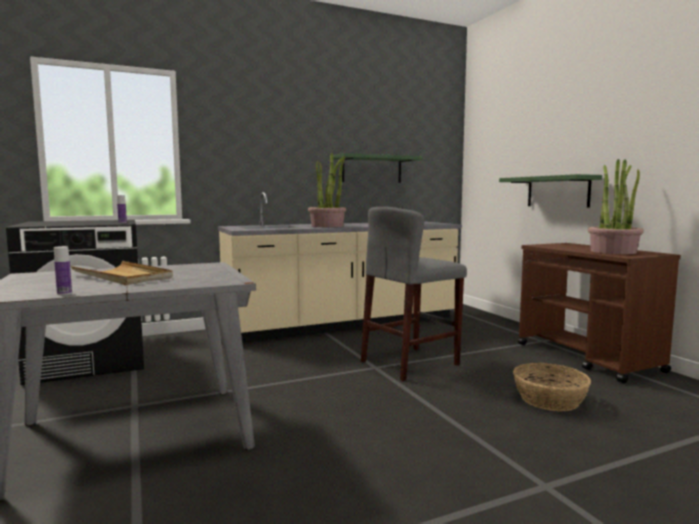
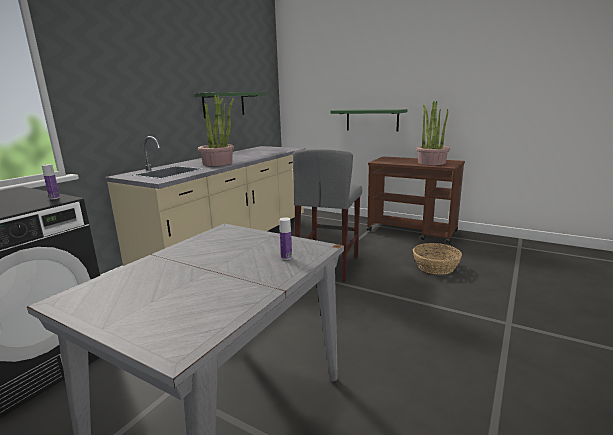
camera: 35 degrees left, 10 degrees up
(64, 293) = (232, 314): bottle -> bottle (286, 257)
(123, 277) = (202, 270): beige tray -> none

